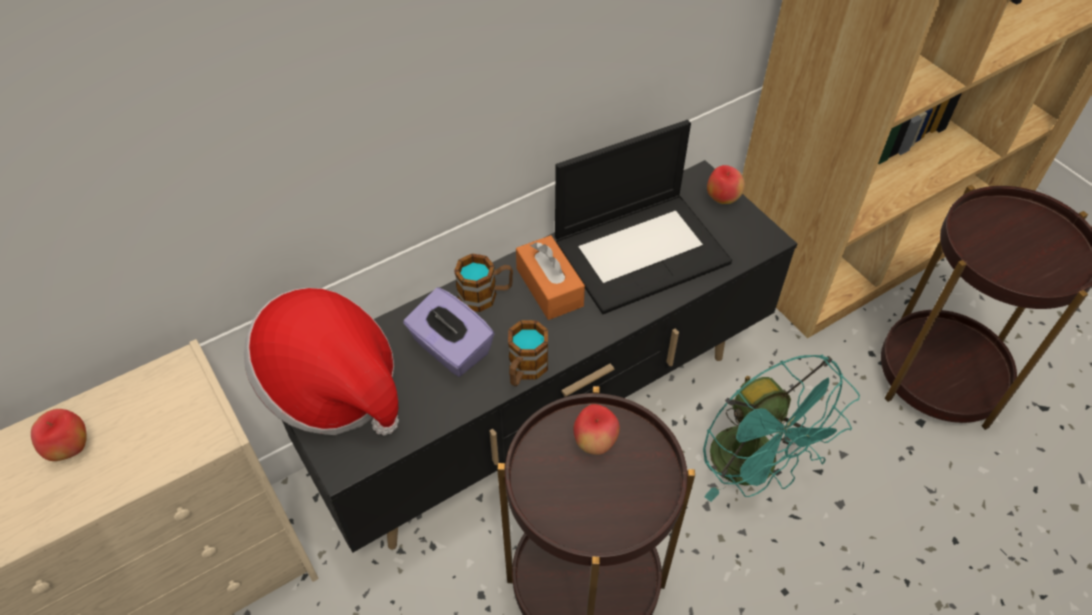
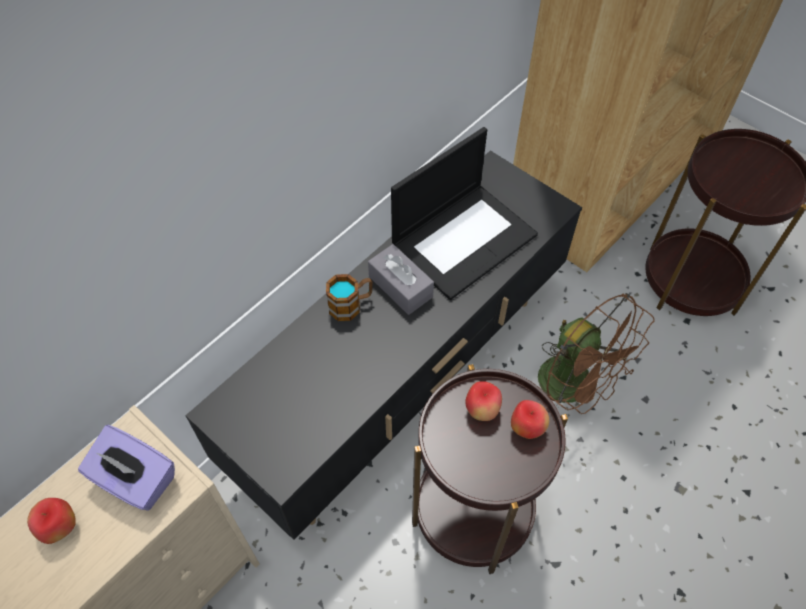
camera: 15 degrees left, 5 degrees up
(332, 387) = (251, 413): hat -> none
(450, 349) = (337, 357): purple tissue box -> purple tissue box (135, 480)
(525, 370) = (403, 361): mug -> none
(549, 287) = (400, 286): orange tissue box -> grey tissue box
(722, 199) = (514, 181): apple -> apple (526, 428)
(754, 468) = (575, 387): turquoise fan -> brown fan

